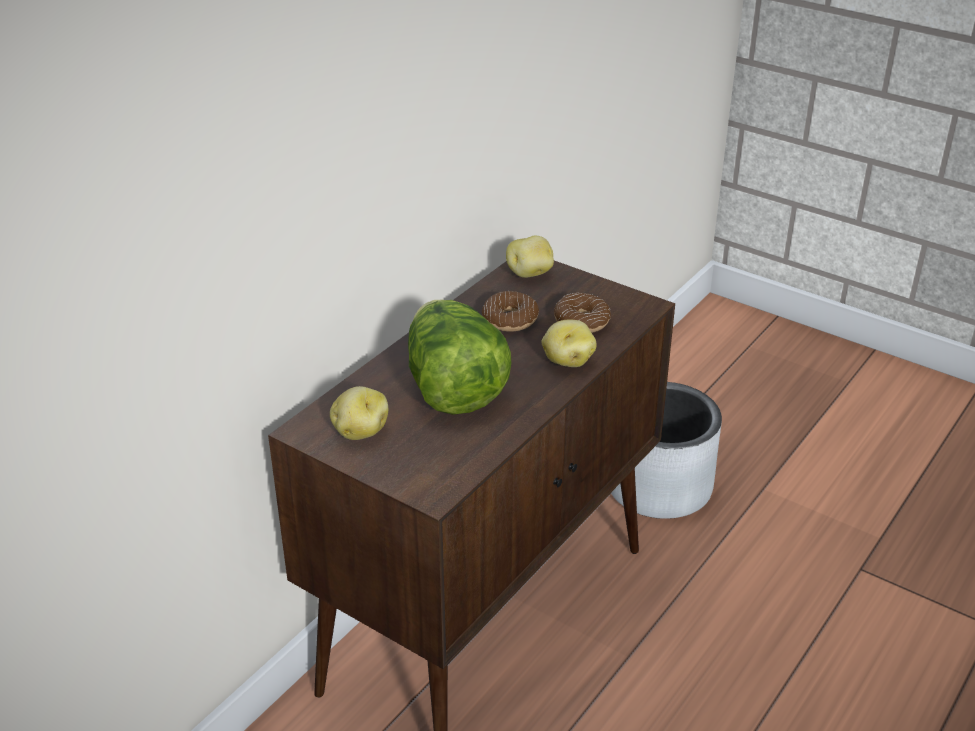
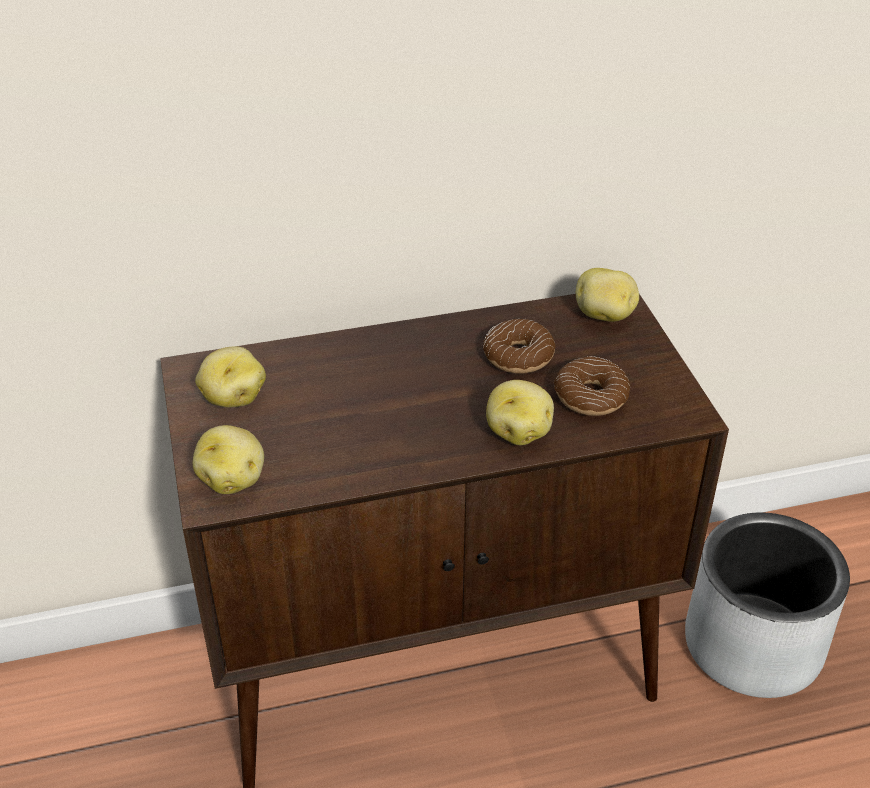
camera: 40 degrees right, 5 degrees up
(431, 476) = (233, 479): none -> potato
(452, 389) = (368, 400): lettuce -> none

